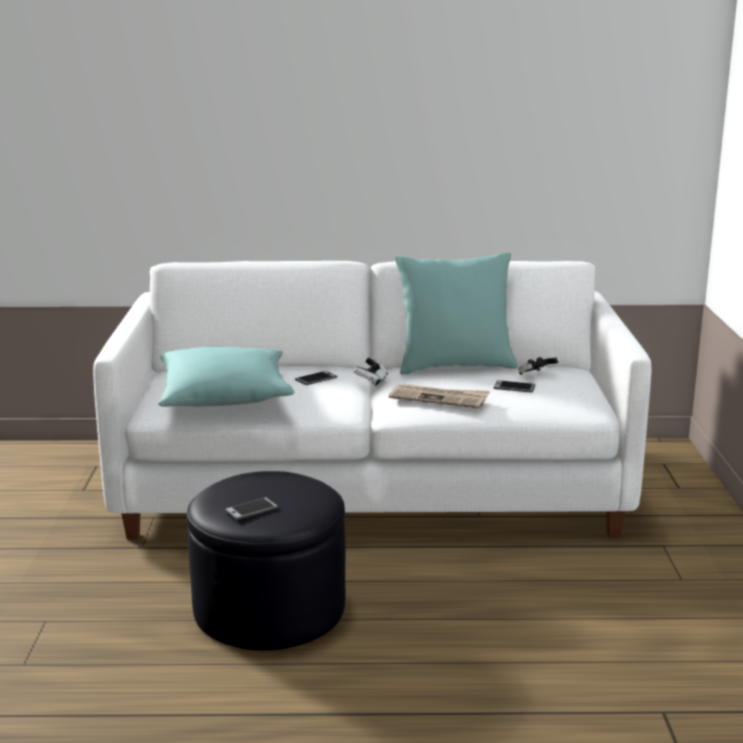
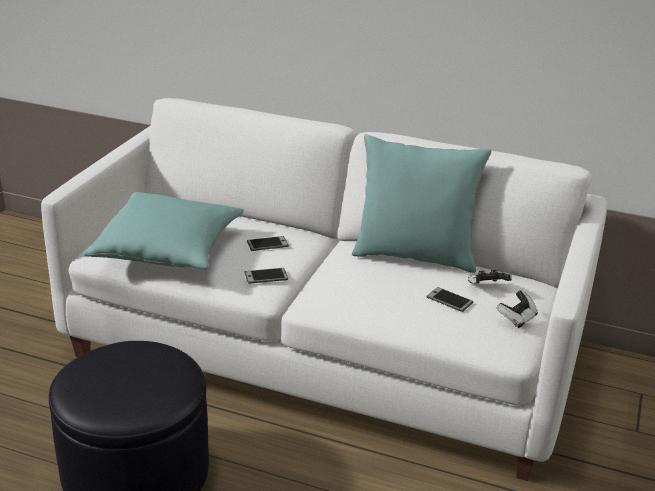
camera: 20 degrees right, 10 degrees up
(251, 510) = (100, 392): phone -> phone (266, 276)
(371, 381) = (319, 257): game controller -> game controller (517, 318)
(439, 398) = (362, 298): newspaper -> none

